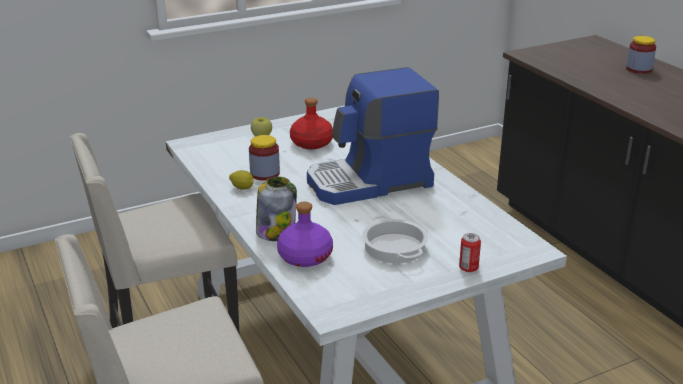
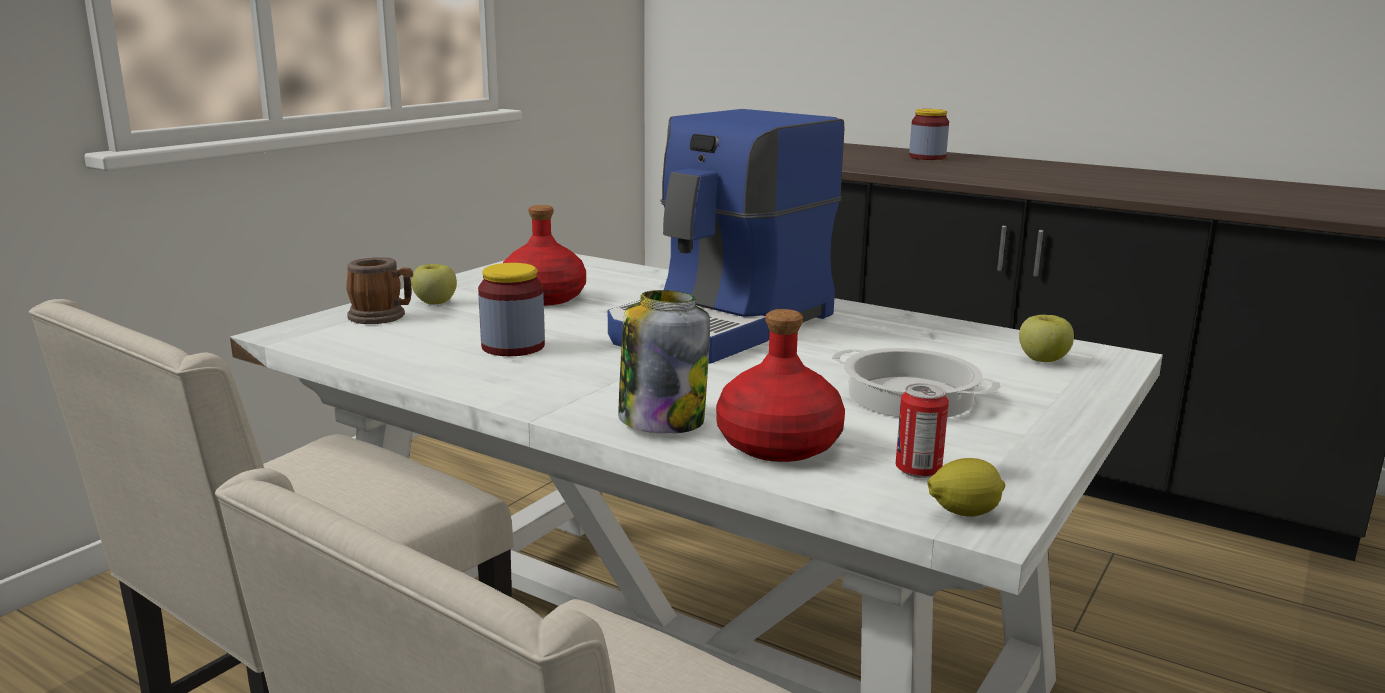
camera: 30 degrees left, 10 degrees down
(231, 141) = (383, 317): none -> mug
(242, 188) = (495, 372): lemon -> lemon (963, 513)
(304, 256) = (777, 444): purple bottle -> red bottle
(468, 268) = (1071, 397): can -> can (918, 471)
(494, 242) = (1042, 359): none -> apple

